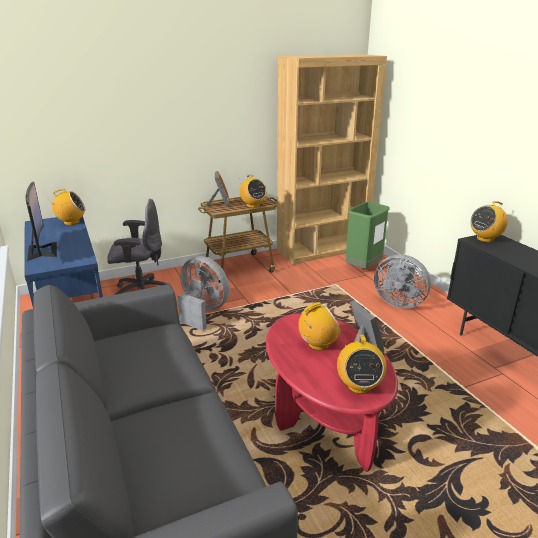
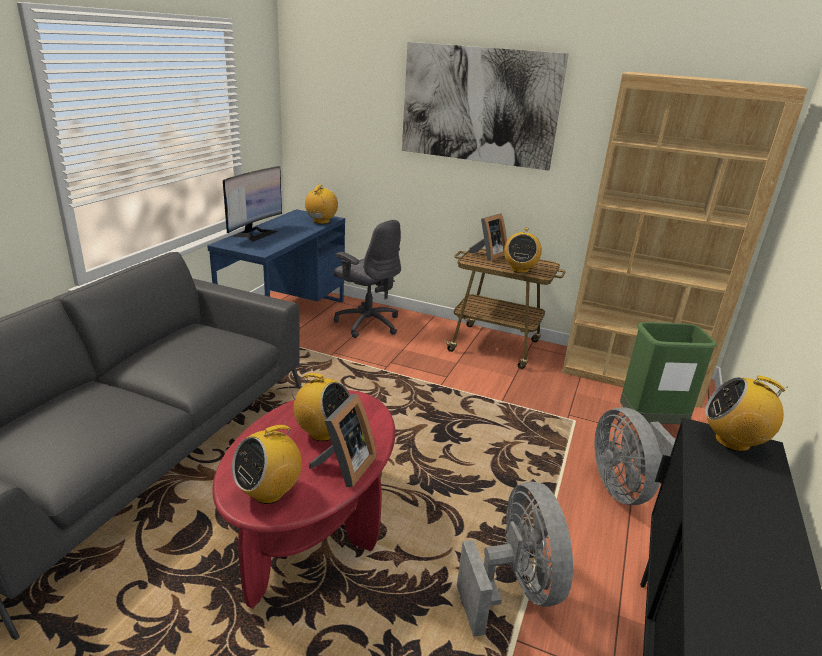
camera: 45 degrees right, 0 degrees up
(71, 222) = (321, 221): radio -> radio turned 105 degrees counterclockwise
(180, 93) = (479, 105): none -> picture
(203, 312) = (386, 367): grey fan -> grey fan (515, 588)

